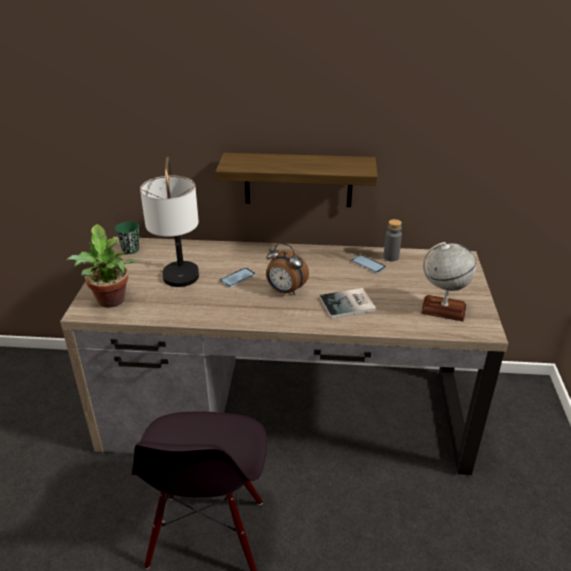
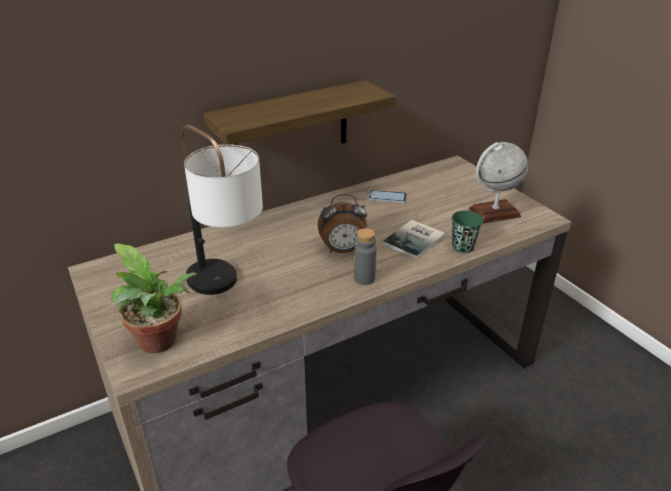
camera: 35 degrees left, 0 degrees up
(130, 250) = (111, 274): green cup -> green cup (463, 247)
(237, 278) = (279, 257): phone -> none
(391, 257) = (398, 184): grey bottle -> grey bottle (364, 278)

